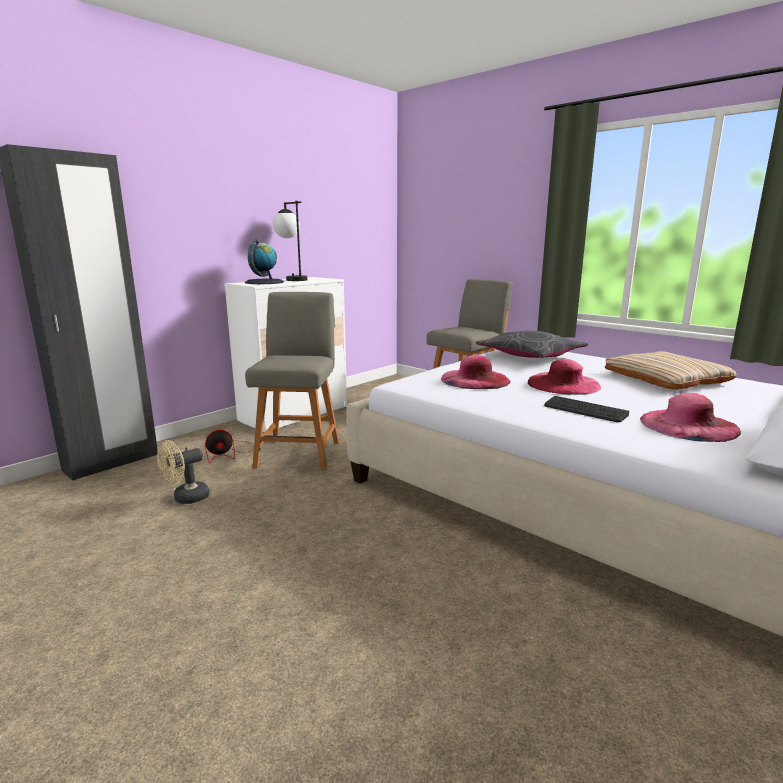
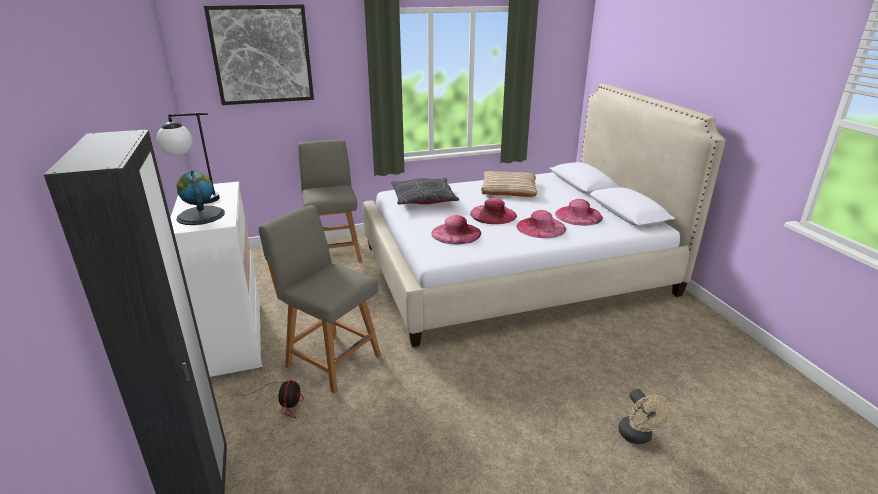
camera: 60 degrees left, 10 degrees up
(186, 498) = (357, 445): beige fan -> beige fan (637, 437)
(459, 187) = (262, 55): none -> picture
(584, 410) = (541, 227): keyboard -> pink hat

